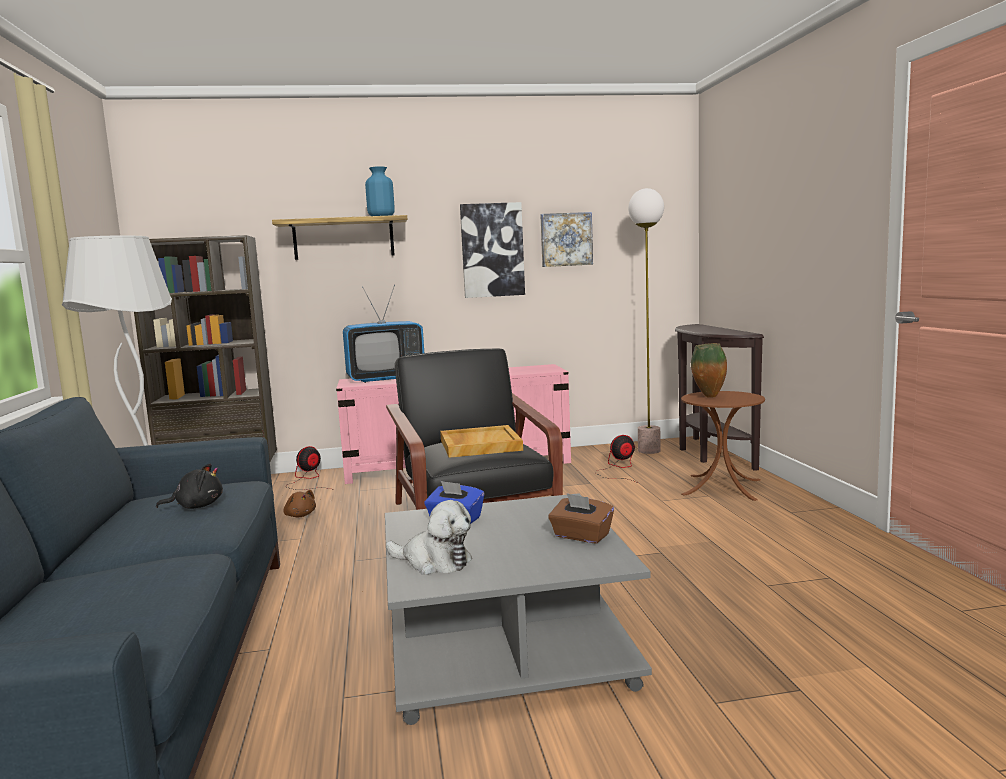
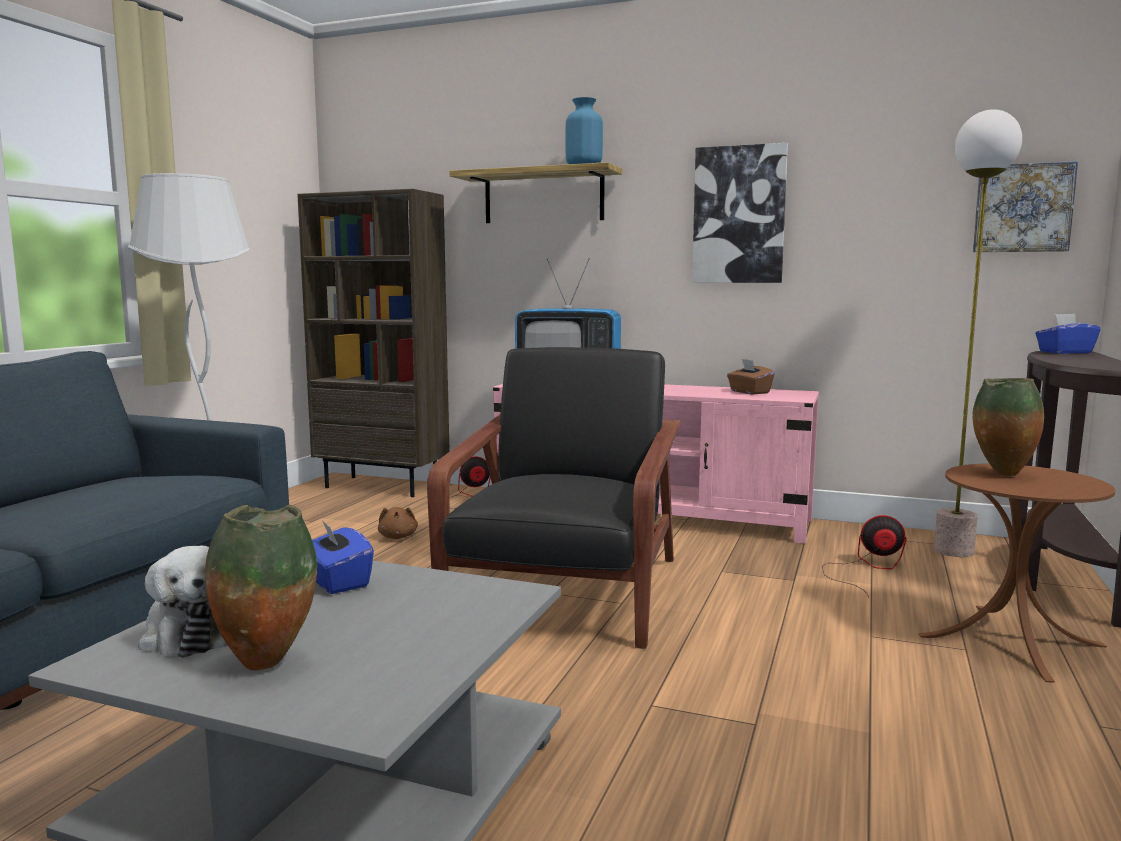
camera: 30 degrees right, 0 degrees up
(196, 506) = (121, 494): black plush toy -> none
(479, 445) = (559, 485): beige tray -> none
(512, 559) = (267, 664): none -> vase
(566, 239) = (857, 200): picture -> picture (1022, 208)
(581, 536) = (420, 657): brown tissue box -> brown tissue box (749, 392)
(692, 326) = (1064, 352): none -> blue tissue box

